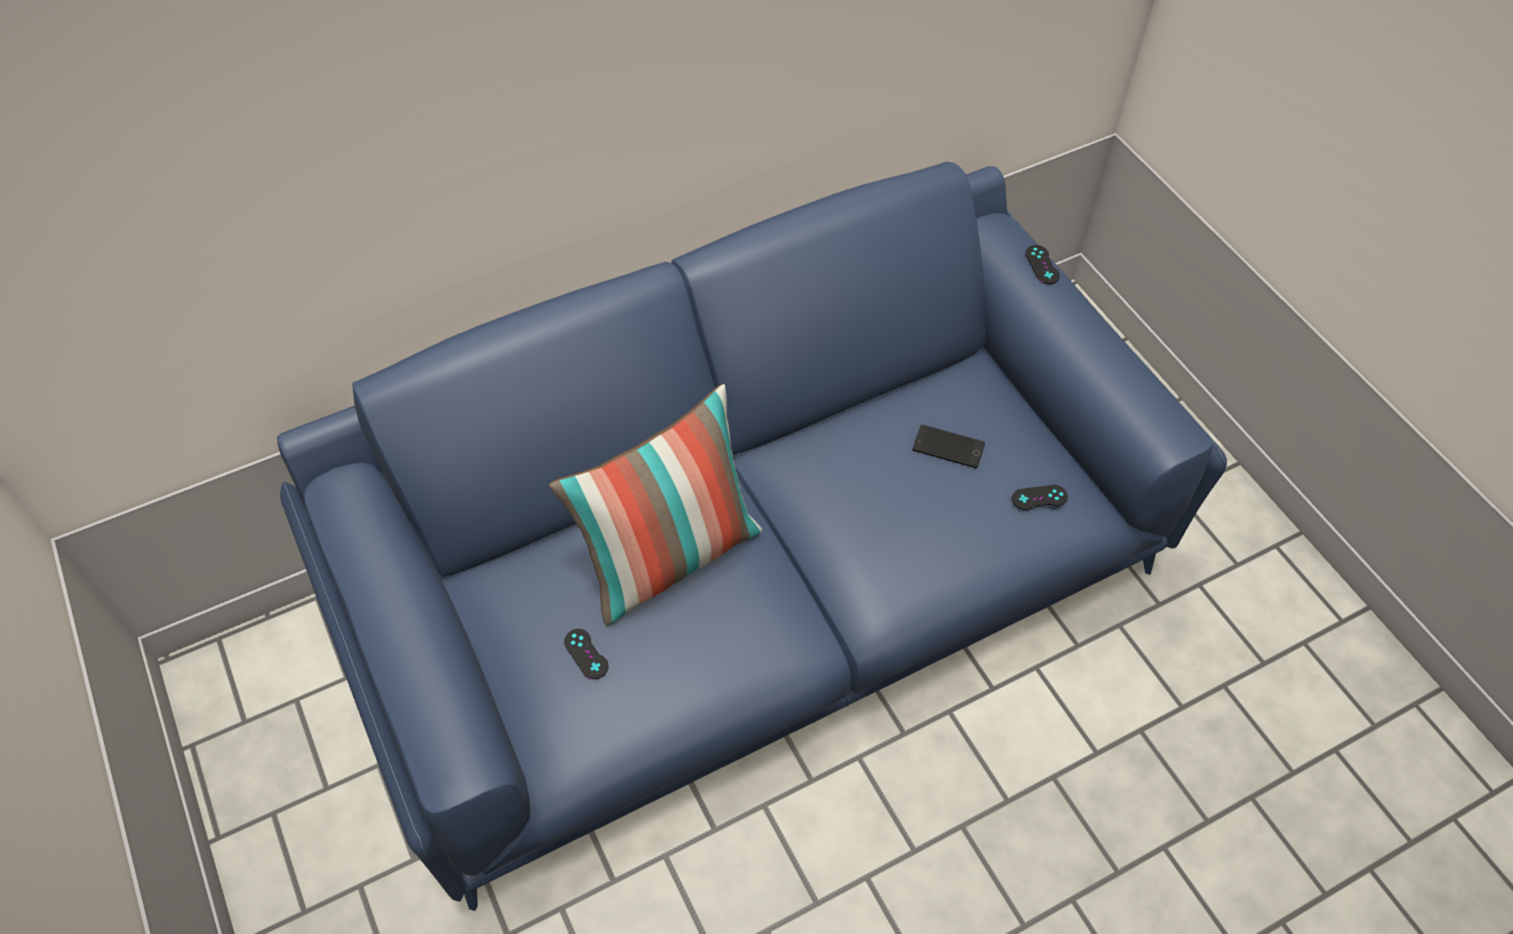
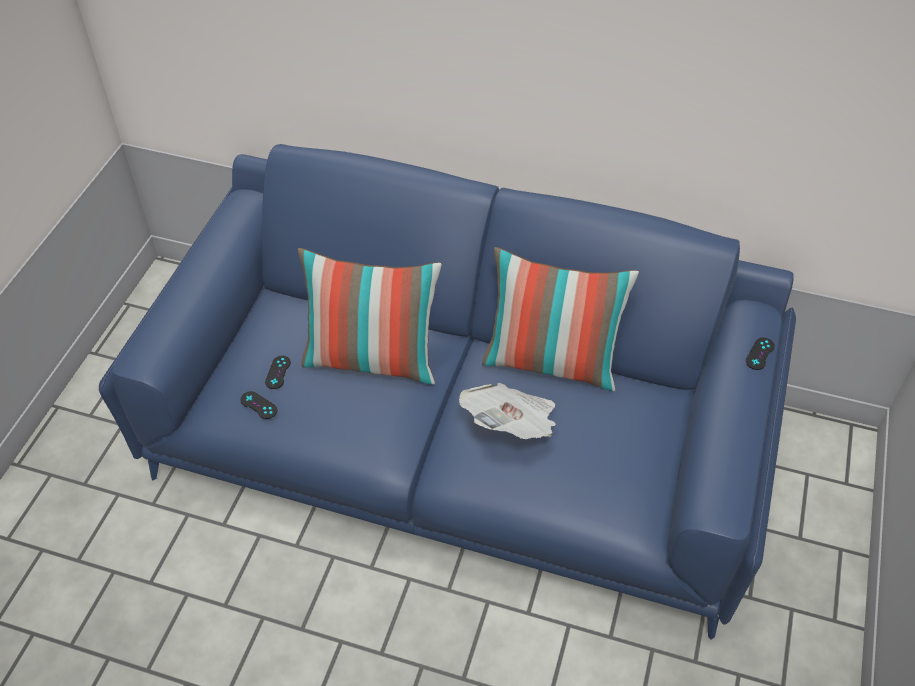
camera: 45 degrees right, 5 degrees down
(840, 418) = (552, 362): none -> pillow
(881, 510) = (511, 425): none -> newspaper
(948, 447) = (594, 423): phone -> none
(1039, 497) = (616, 494): black game controller -> black game controller (258, 405)

